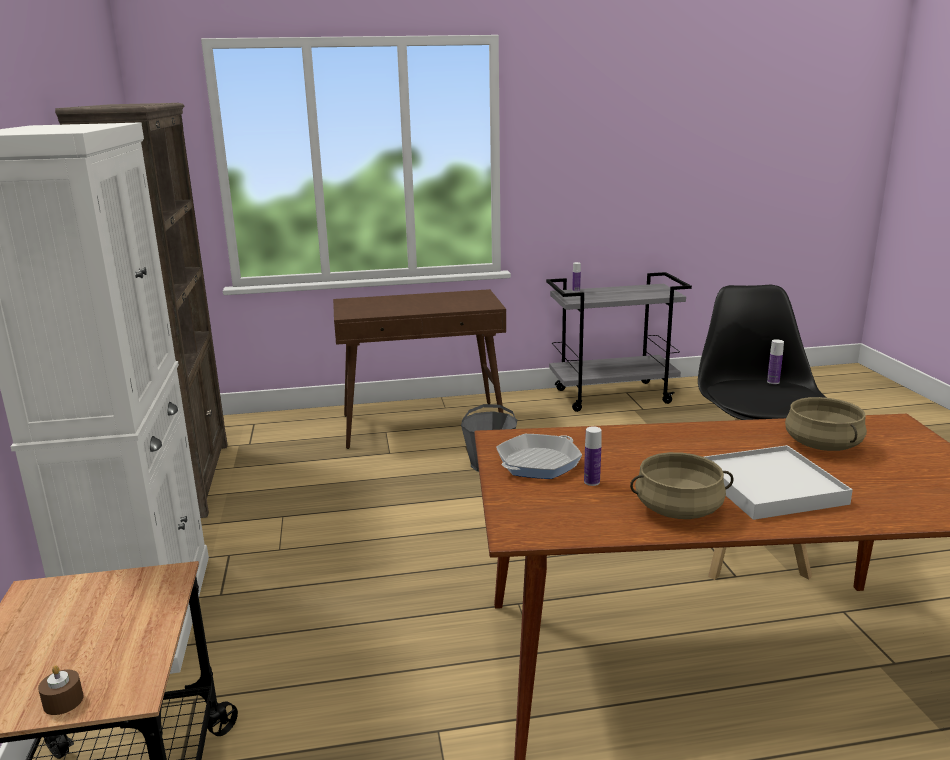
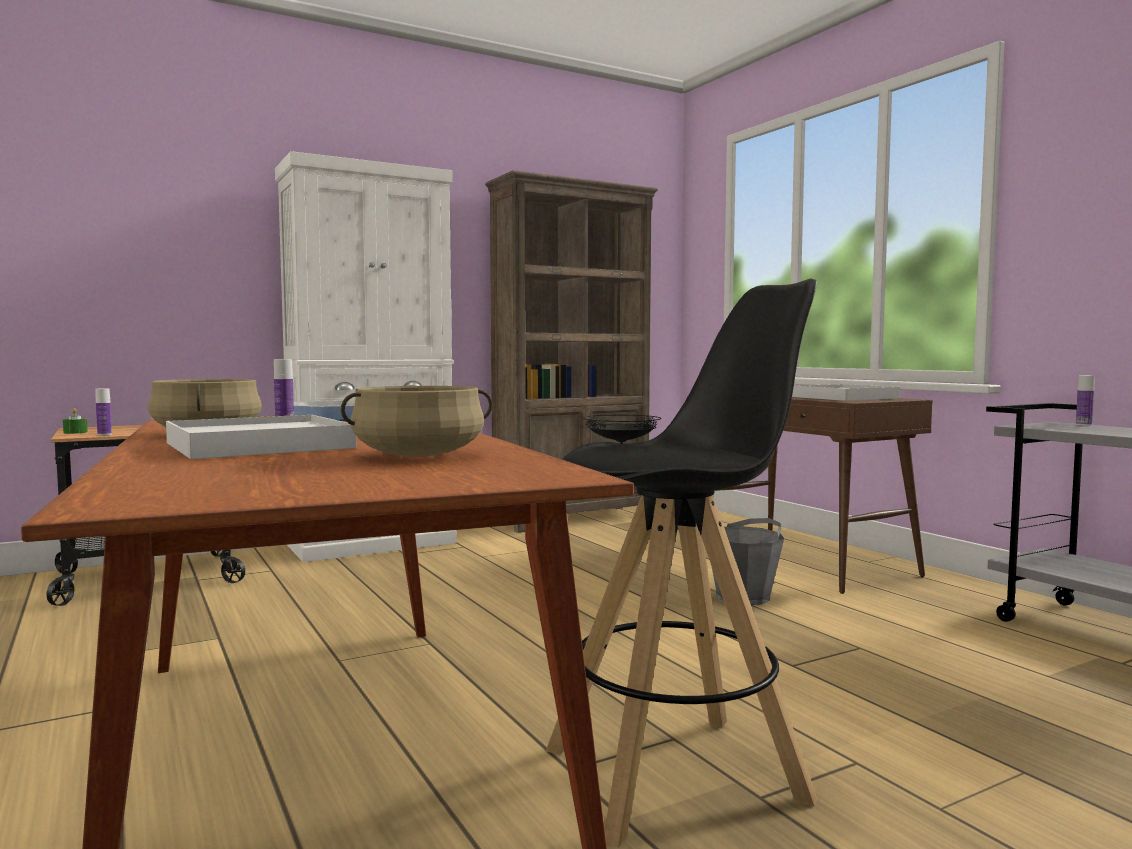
camera: 70 degrees right, 15 degrees down
(63, 701) = (75, 432): brown candle -> green candle
(452, 300) = (844, 397): none -> white tray
(742, 396) = (621, 444): none -> black plate
(773, 382) = (734, 454): bottle -> bottle (104, 434)

